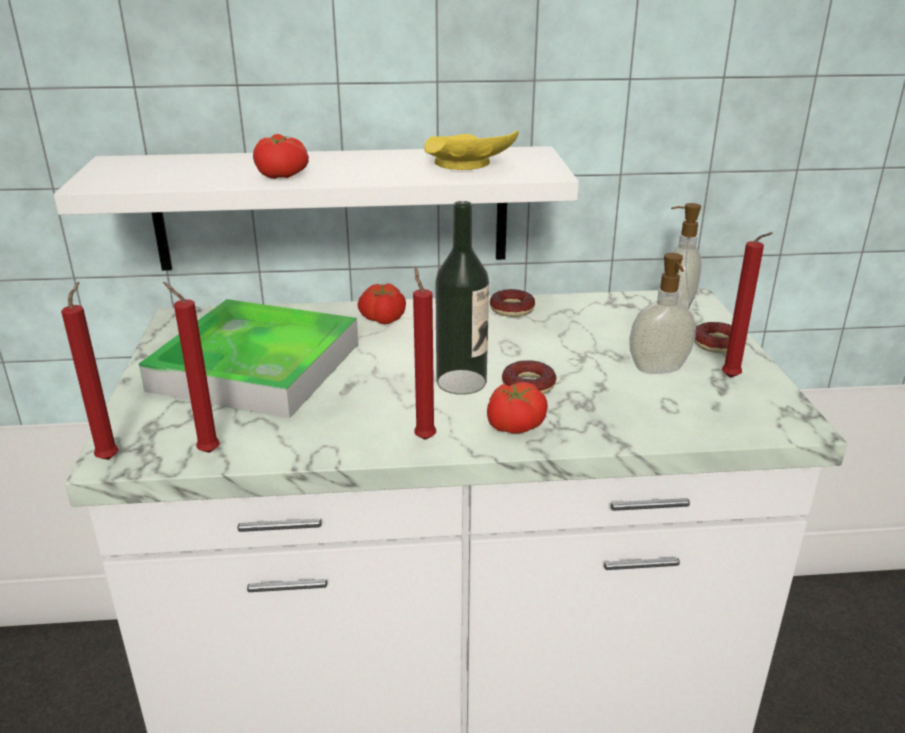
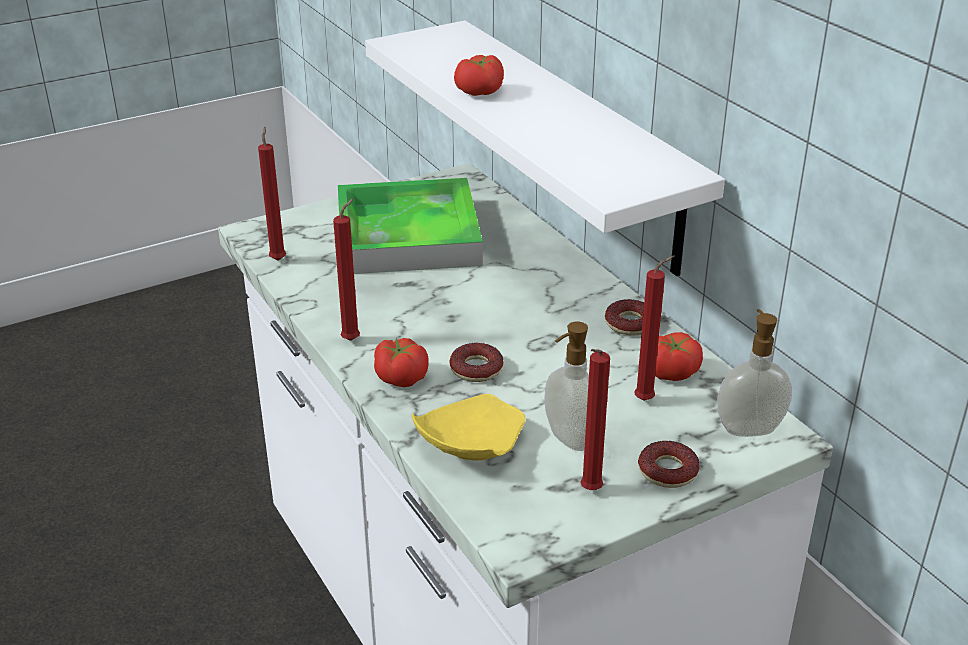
camera: 65 degrees right, 5 degrees up
(110, 457) = (251, 229): red candle -> red candle (647, 400)
(382, 319) = (541, 262): tomato -> tomato (671, 372)
(461, 382) = (455, 333): bottle -> none
(465, 166) = (591, 153): yellow plate -> yellow plate (468, 446)

